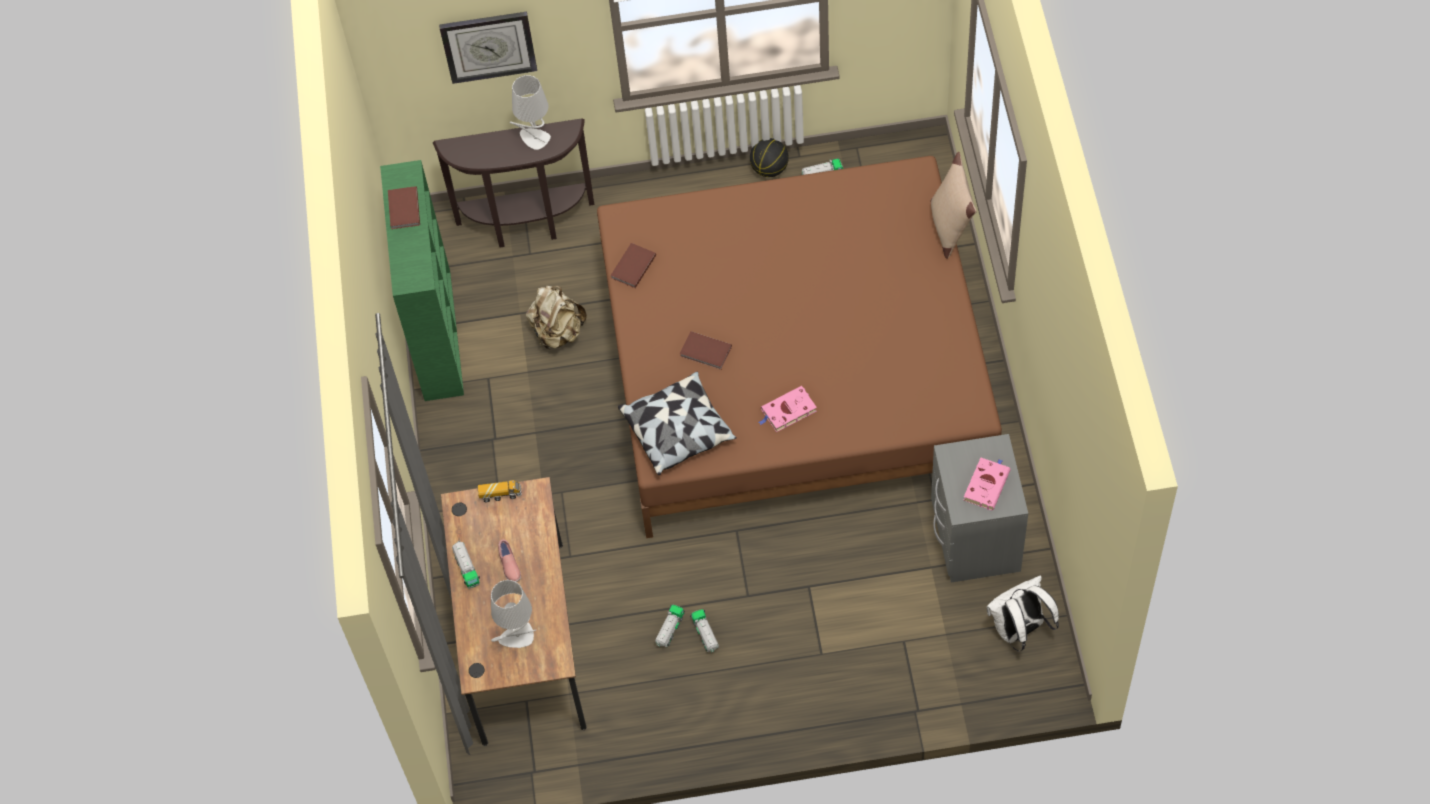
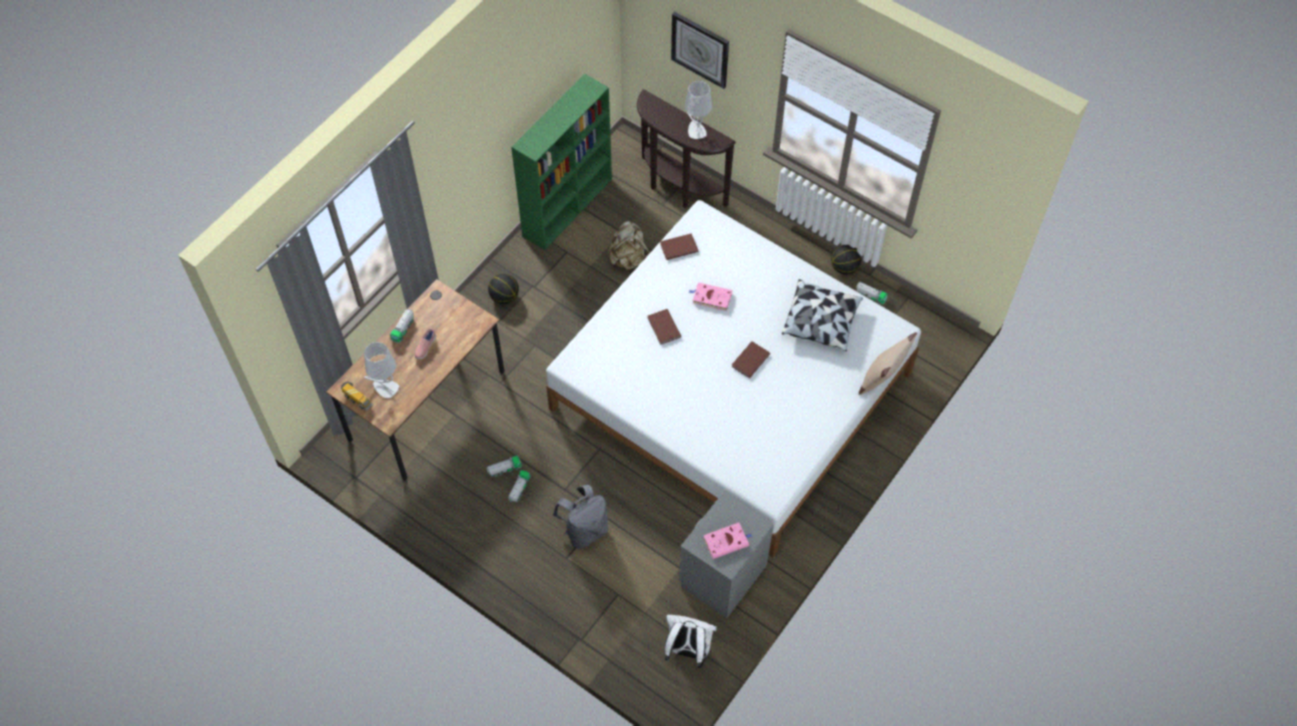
camera: 40 degrees right, 0 degrees up
(403, 209) = (568, 106): brown book -> brown book (749, 360)
(477, 473) = (504, 297): none -> basketball
(500, 494) = (464, 306): toy truck -> toy truck (358, 400)
(678, 430) = (599, 357): pillow -> pillow (821, 322)
(787, 411) = (669, 400): pink book -> pink book (711, 298)
(795, 370) = (731, 390): brown bed -> white bed
(808, 614) = (584, 530): none -> grey backpack

